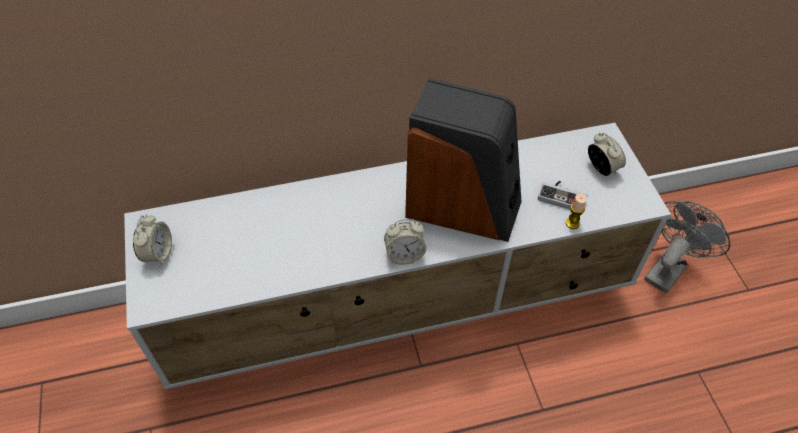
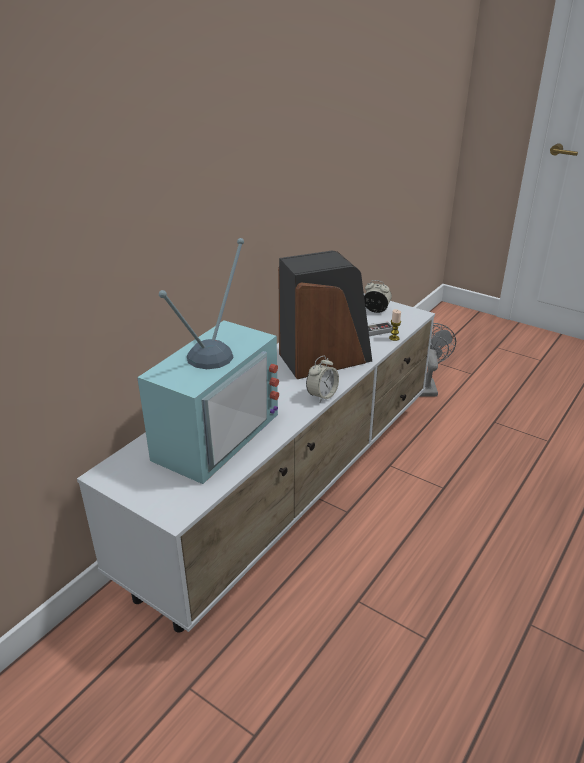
camera: 40 degrees left, 20 degrees down
(158, 253) = (142, 483): alarm clock -> none
(263, 235) = (212, 433): none -> television

